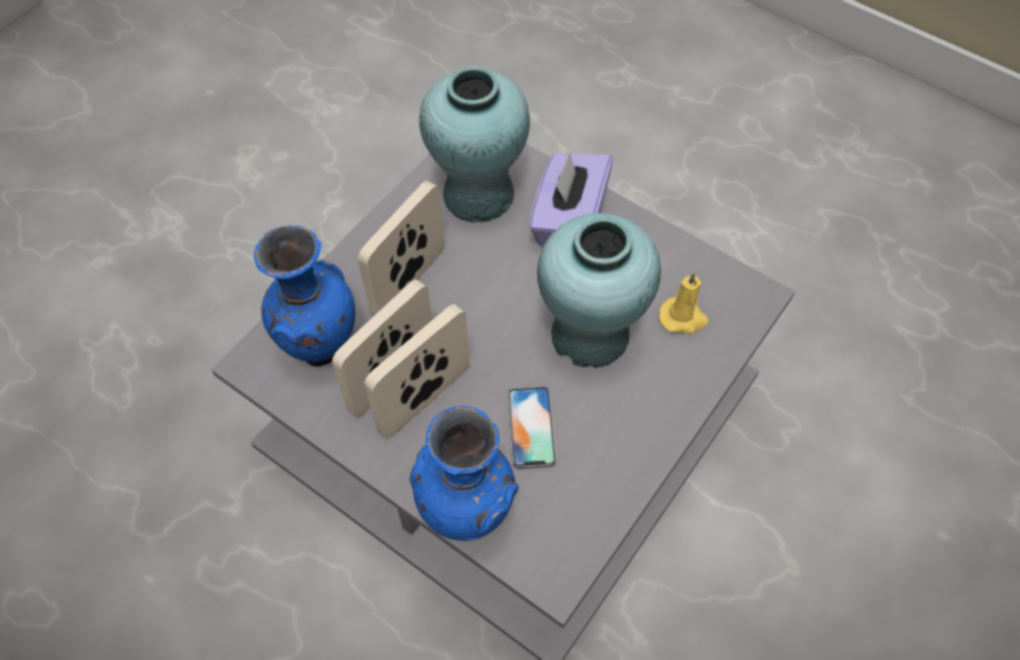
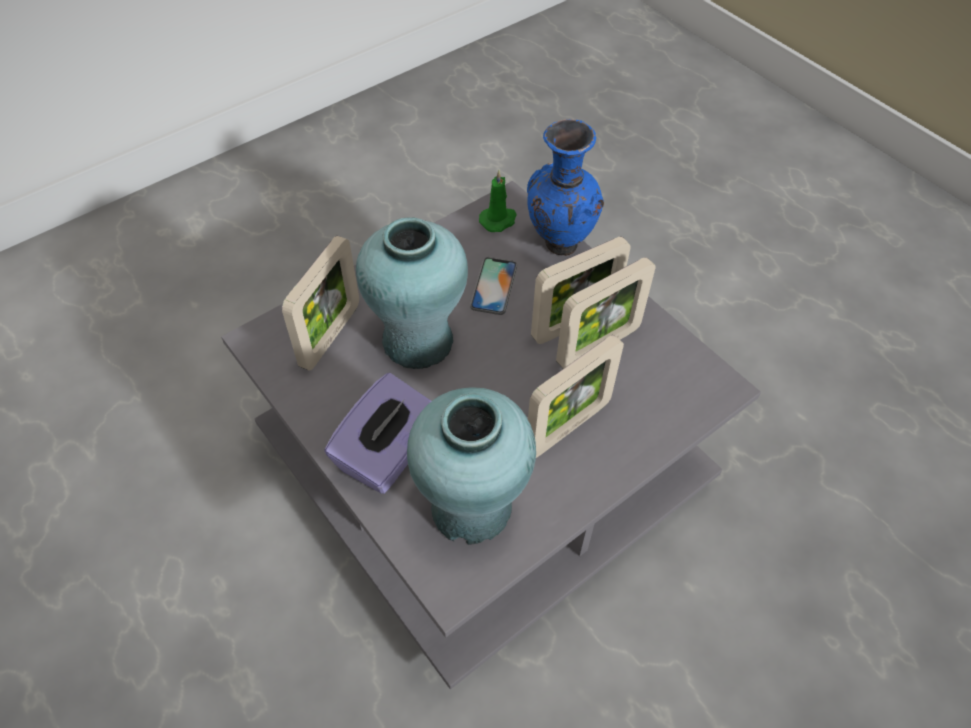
camera: 165 degrees left, 5 degrees down
(319, 347) = (660, 386): blue vase -> none
(558, 536) = (498, 220): none -> green candle
(683, 318) = (330, 336): yellow candle -> picture frame

